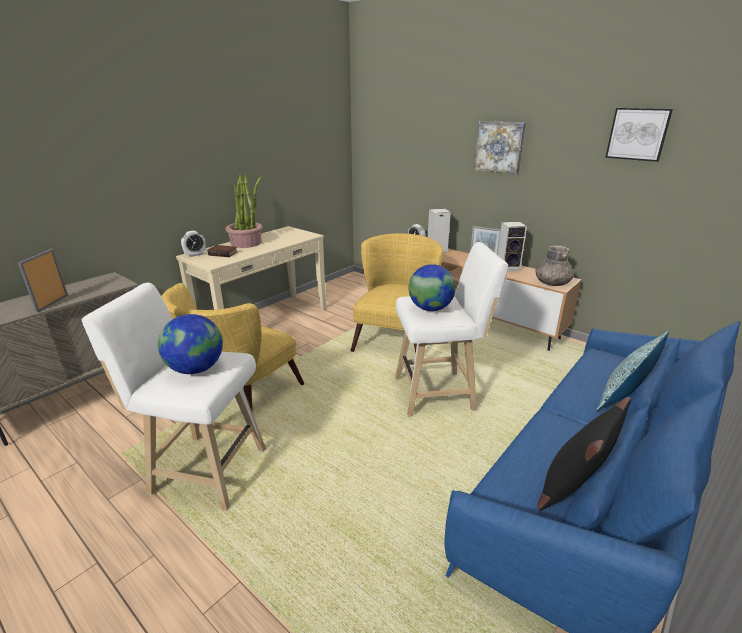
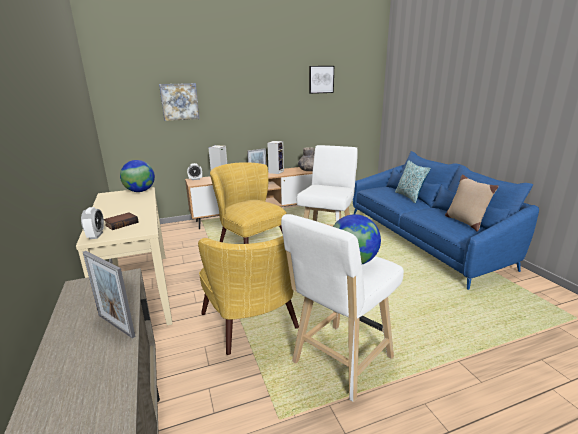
camera: 60 degrees left, 5 degrees down
(246, 243) = (111, 212): potted plant -> none
(430, 308) = (329, 190): globe -> globe (140, 191)
(499, 147) = (245, 95): picture -> picture (179, 101)
(573, 488) = (465, 222): black pillow -> beige pillow

